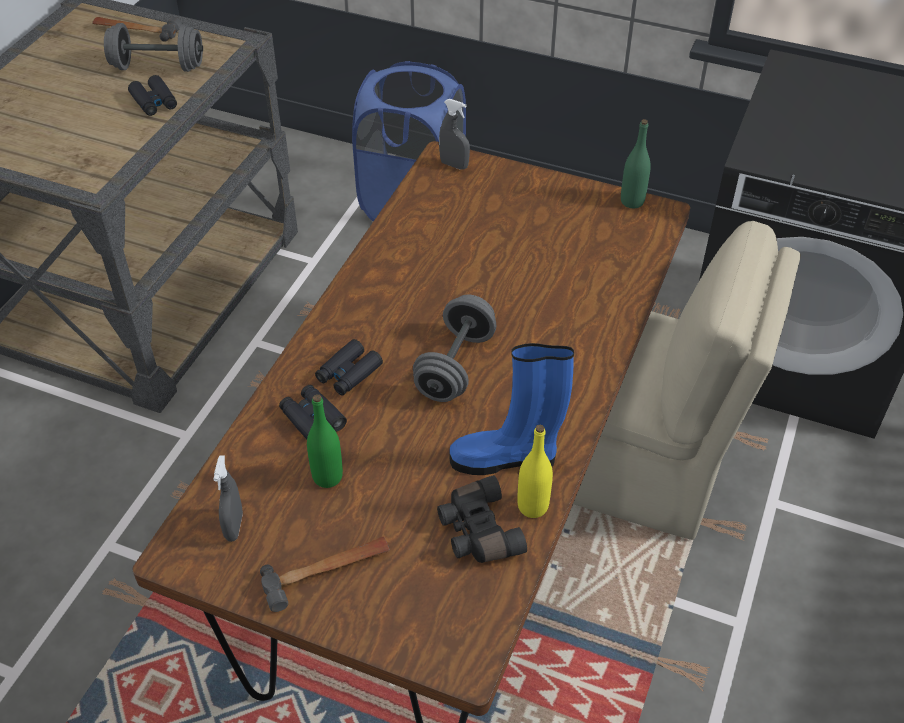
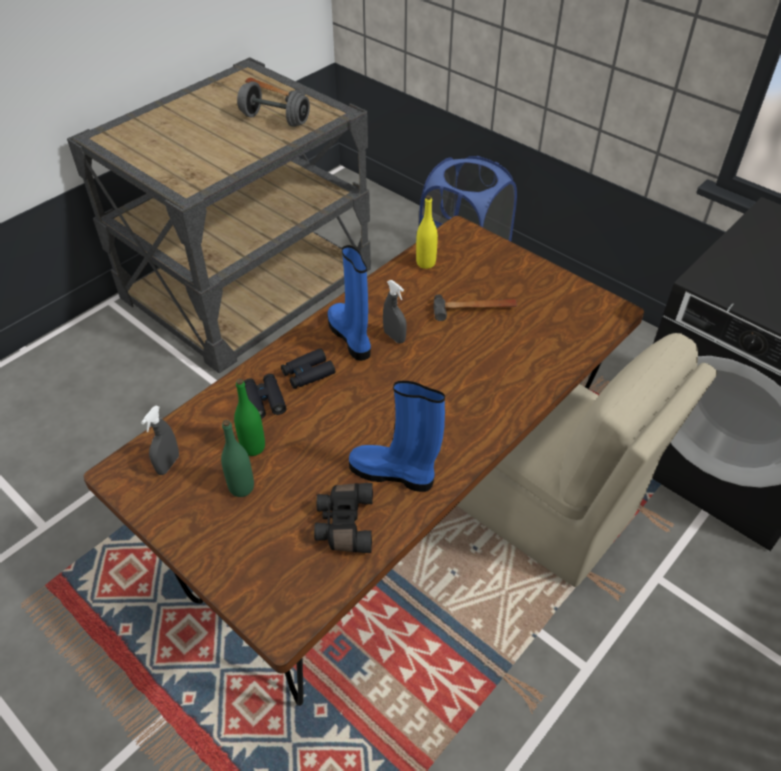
camera: 20 degrees right, 0 degrees up
(154, 102) = (259, 143): black binoculars -> none
(327, 572) = (216, 520): hammer -> hammer (474, 309)
(378, 317) = (351, 337): none -> blue boot
(454, 165) = (465, 237): grey spray bottle -> grey spray bottle (394, 337)
(455, 366) = (390, 389): grey dumbbell -> none
(532, 506) = (397, 517): yellow bottle -> yellow bottle (426, 263)
(632, 201) = (596, 296): green bottle -> green bottle (241, 487)

